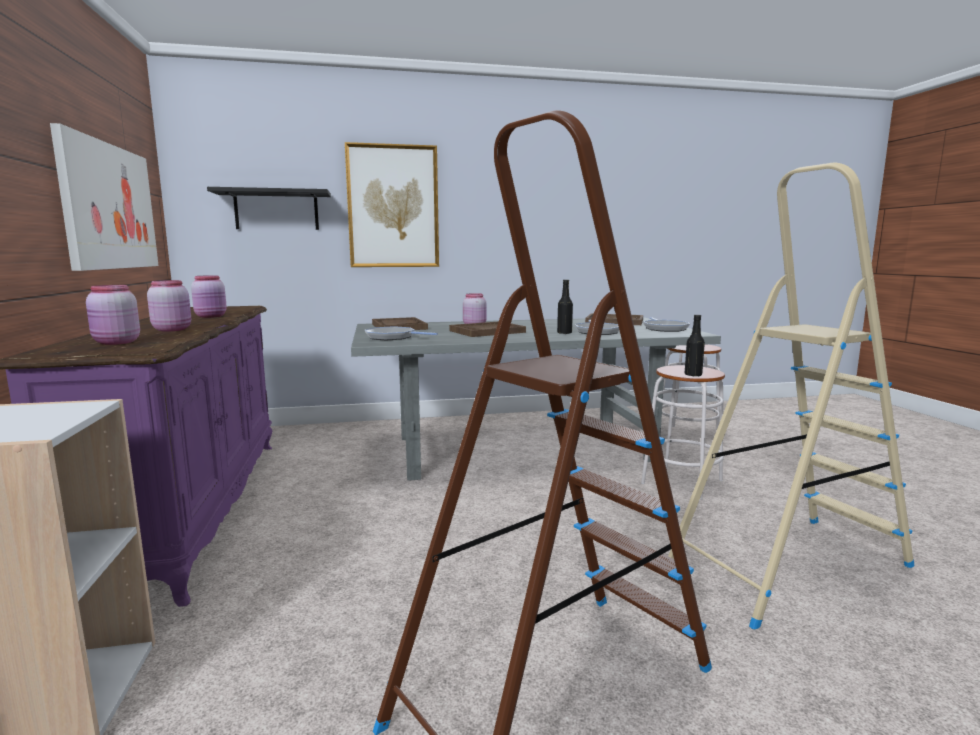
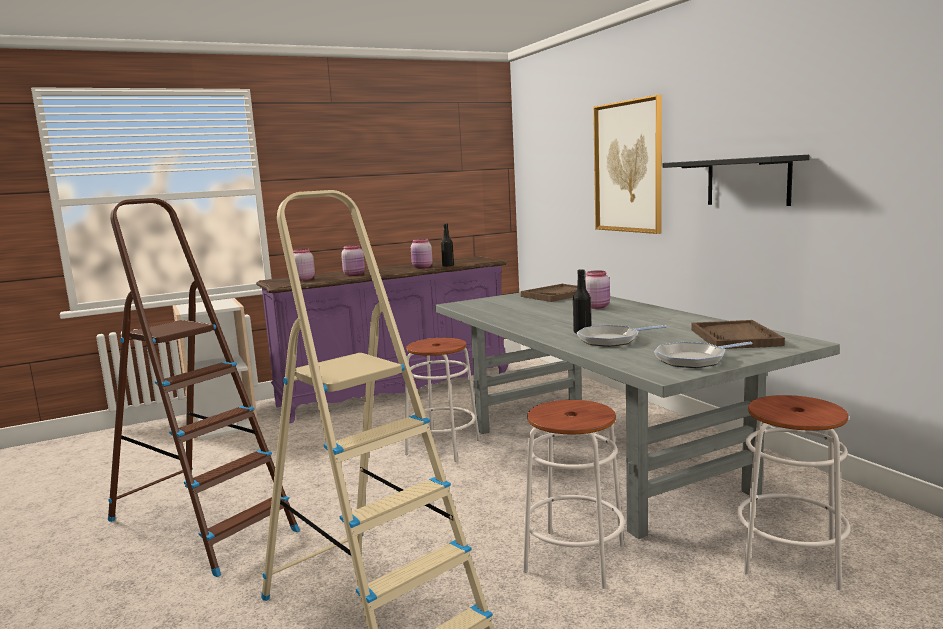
camera: 75 degrees right, 0 degrees up
(109, 207) = (425, 189): picture -> none
(276, 210) = (560, 175): black shelf -> black shelf (748, 181)
(393, 337) = (490, 303): frying pan -> none
(434, 500) = (443, 447): none -> white stool
(487, 331) = (558, 314): brown tray -> none
(693, 375) = (545, 415): black bottle -> black bottle (448, 266)

